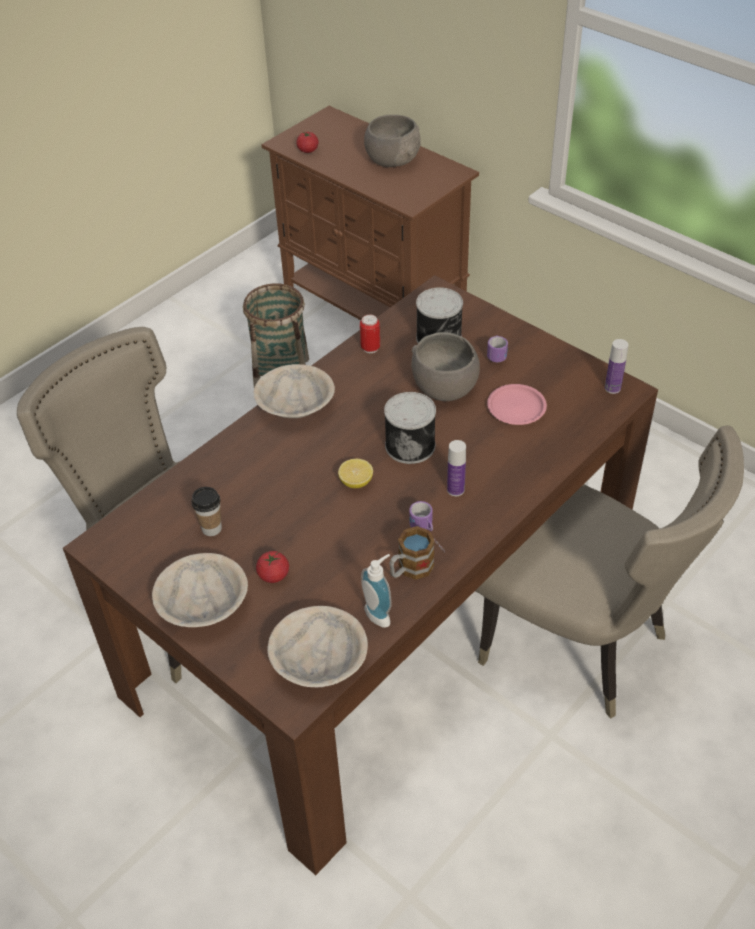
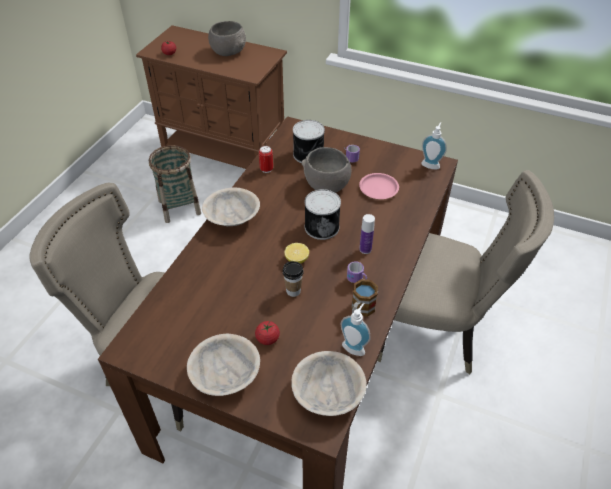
camera: 20 degrees left, 0 degrees up
(211, 528) = (208, 316): cup -> cup (293, 291)
(612, 388) = (431, 164): bottle -> soap dispenser

